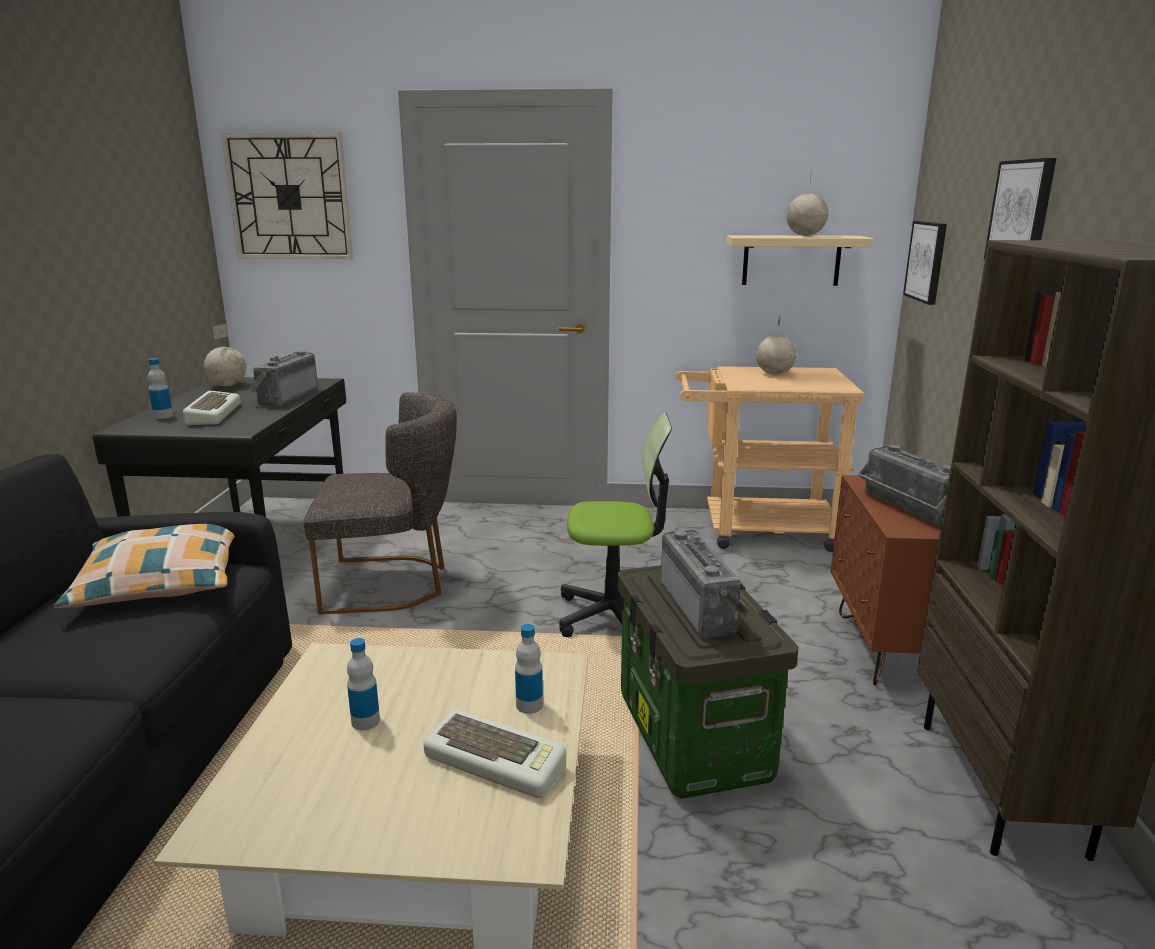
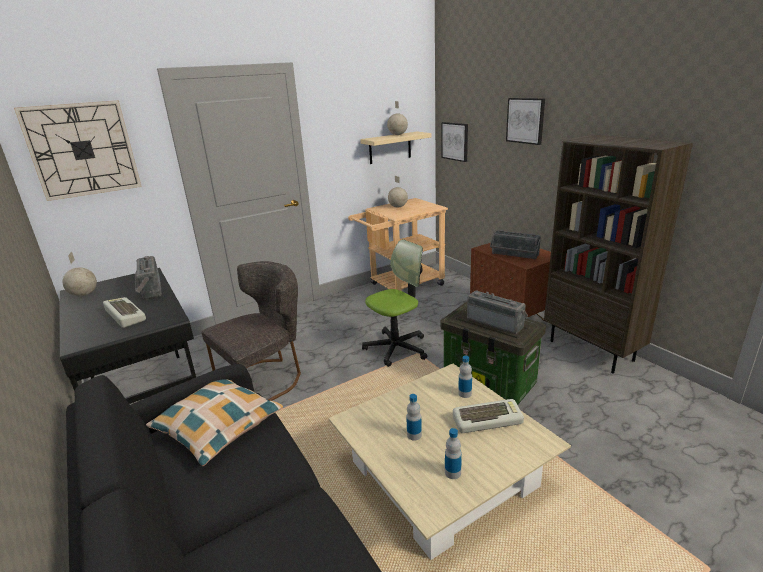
camera: 35 degrees left, 5 degrees up
(163, 416) = (88, 328): bottle -> bottle (452, 472)

